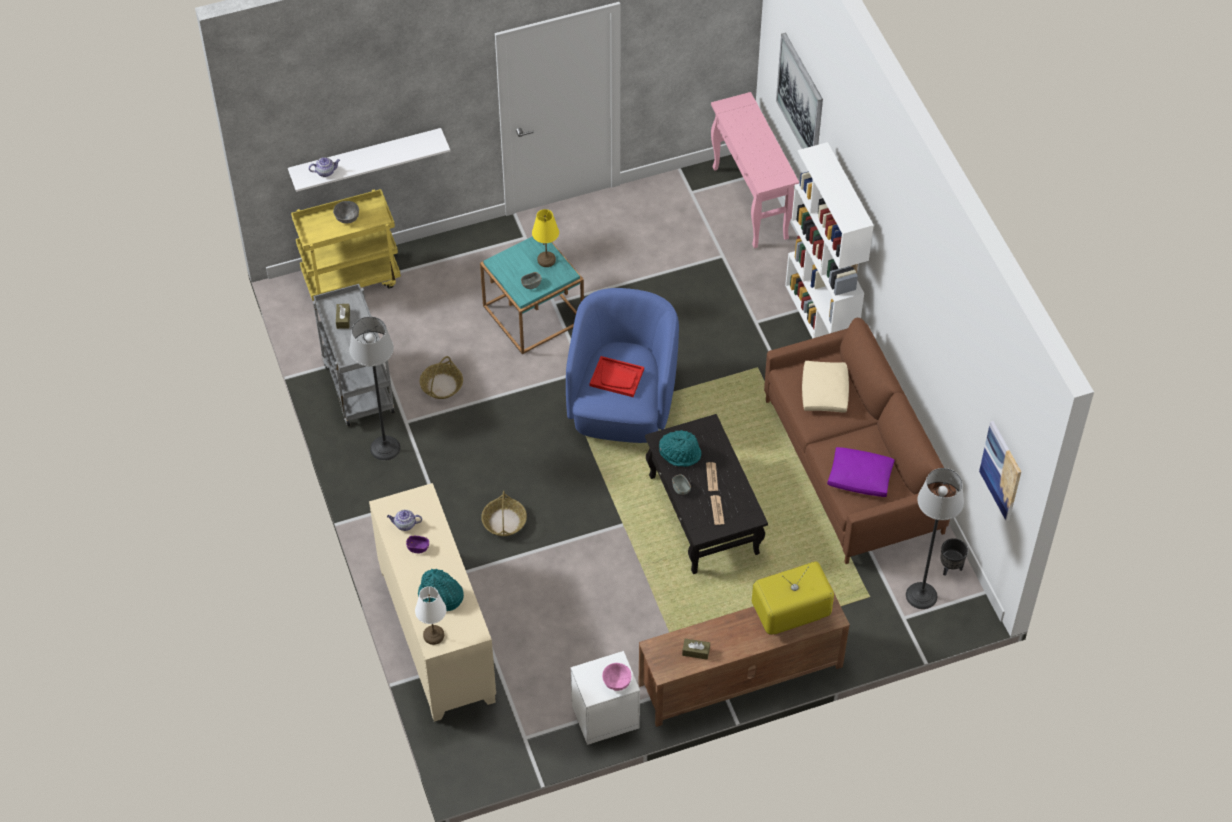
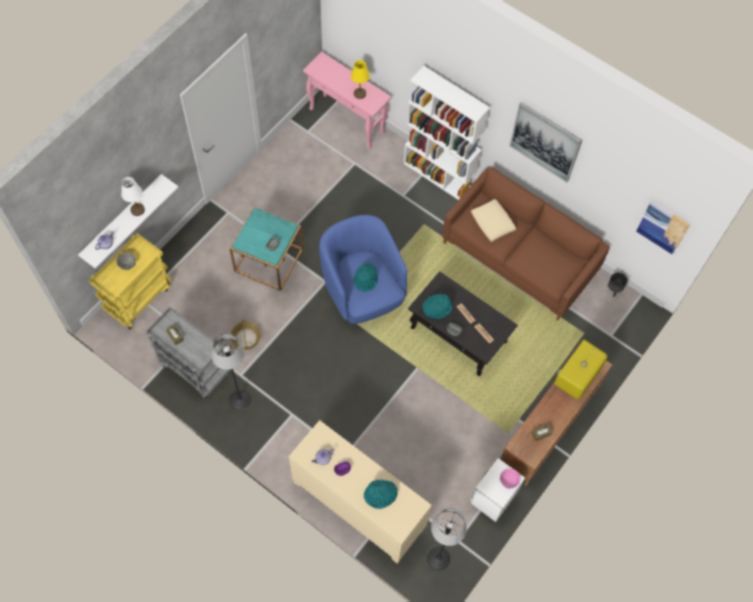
camera: 35 degrees left, 10 degrees up
(434, 635) = (395, 524): white table lamp -> white table lamp (138, 210)
(504, 521) = (346, 406): basket -> none
(546, 259) = (270, 224): yellow table lamp -> yellow table lamp (359, 93)
(617, 377) = (366, 279): red tray -> turquoise hat
(800, 99) = (380, 44): picture -> picture (545, 142)
(859, 477) = (549, 267): purple pillow -> none
(921, 595) = (610, 316): floor lamp -> floor lamp (438, 558)

